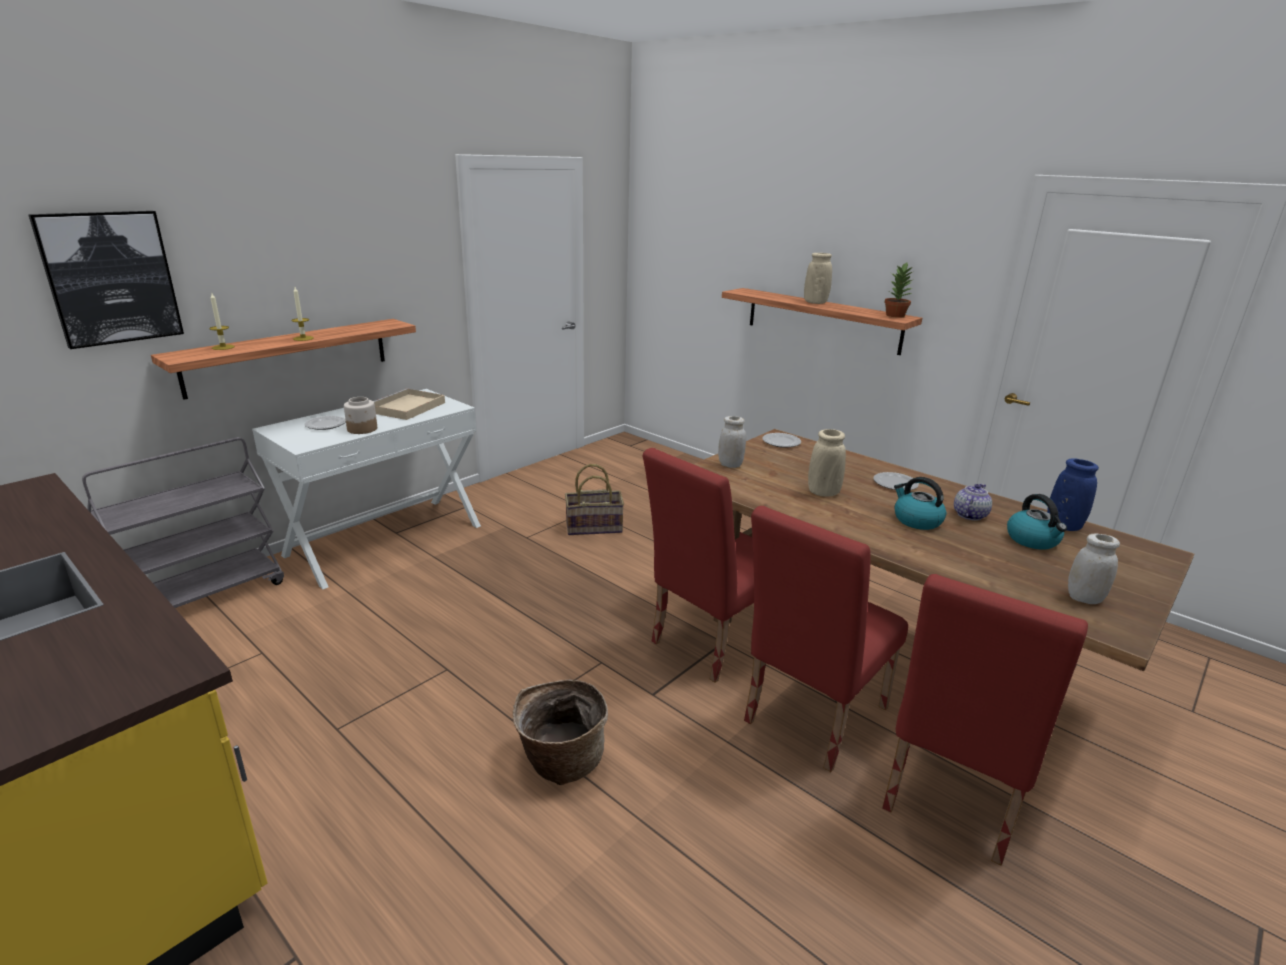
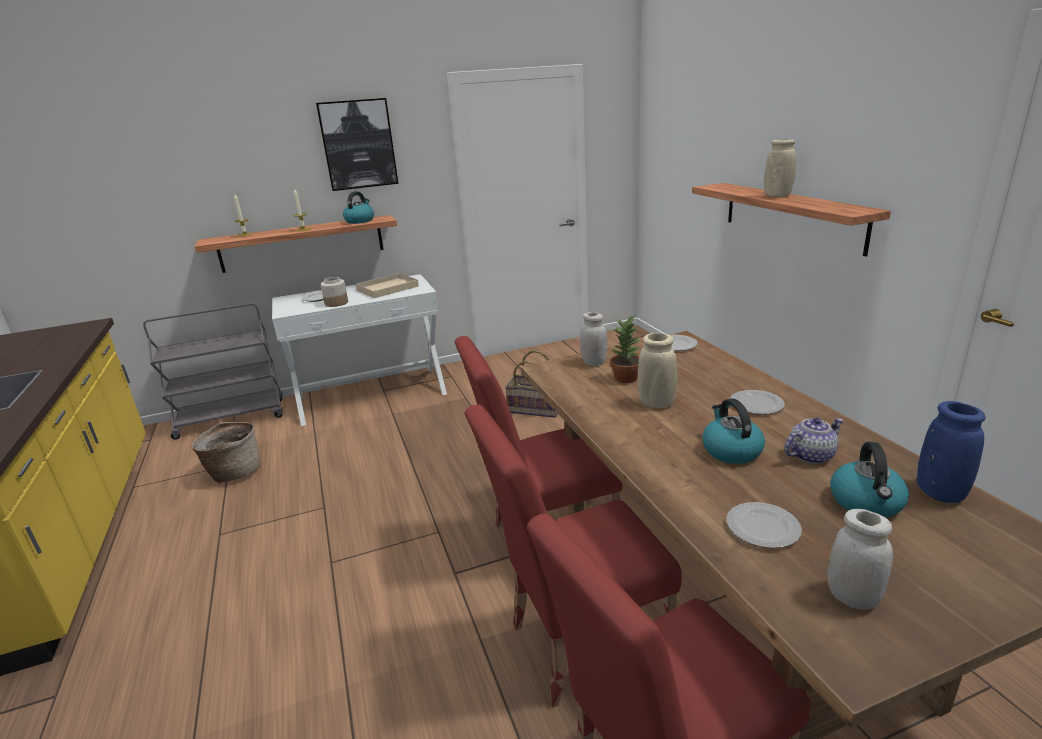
camera: 30 degrees right, 0 degrees up
(110, 278) = (169, 184): picture -> picture (358, 144)
(366, 326) = (360, 221): none -> kettle
(560, 761) = (333, 609): basket -> basket (234, 472)
(895, 315) = (855, 208): potted plant -> potted plant (626, 378)
(994, 569) = (762, 528): none -> plate

